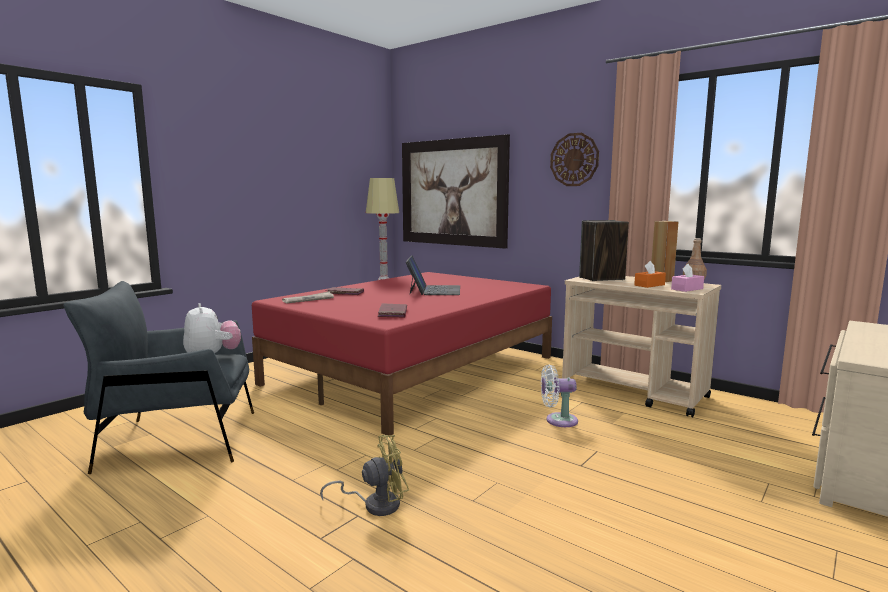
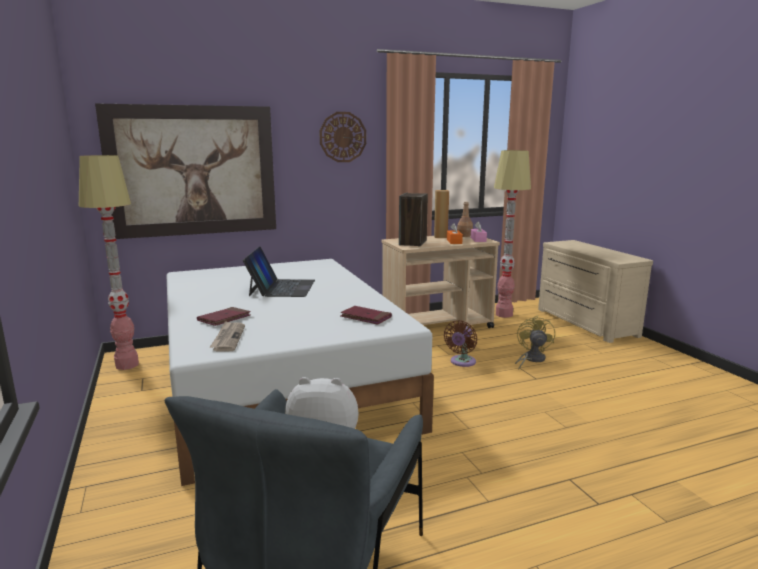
camera: 60 degrees left, 5 degrees up
(375, 504) = (555, 467): yellow fan -> yellow fan (531, 359)
(414, 370) = (281, 381): red bed -> white bed
(434, 290) = (281, 288): laptop -> laptop turned 60 degrees clockwise
(558, 420) = (462, 362): white fan -> brown fan
(755, 416) = (504, 314): none -> floor lamp

